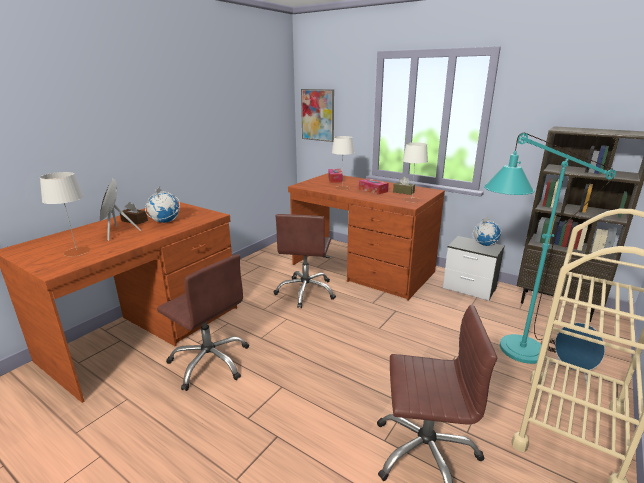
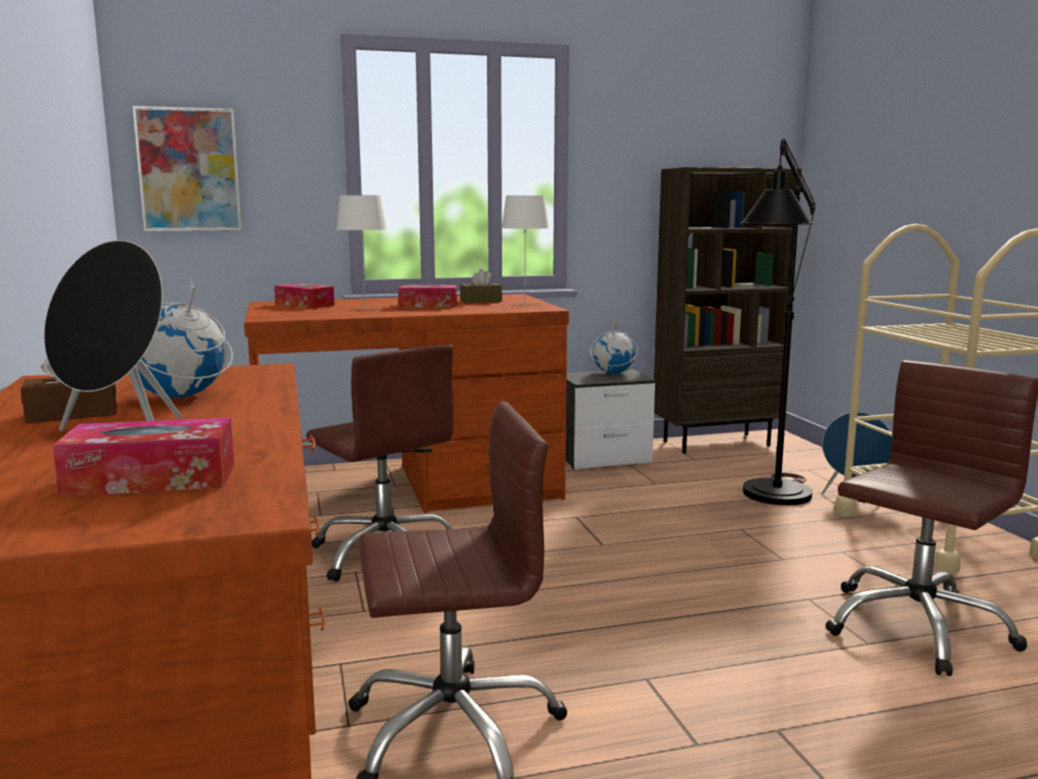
camera: 50 degrees left, 10 degrees down
(77, 251) = (151, 479): grey table lamp -> tissue box
(510, 351) = (771, 499): turquoise floor lamp -> black floor lamp

